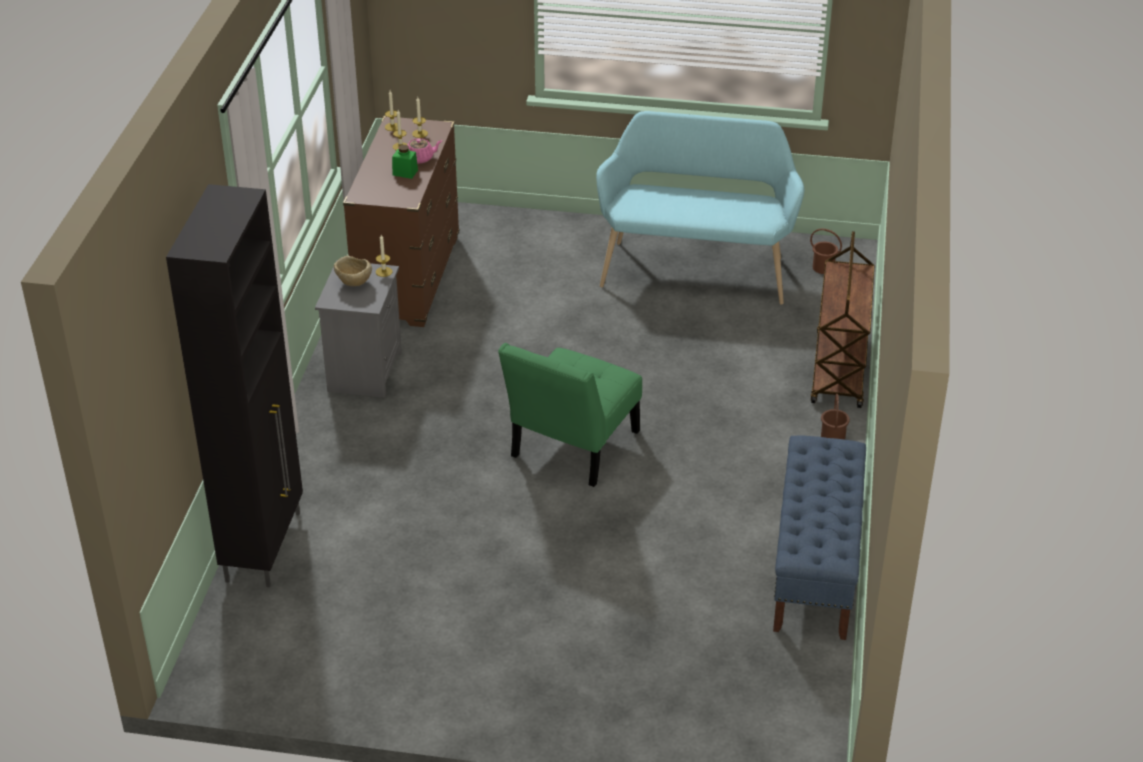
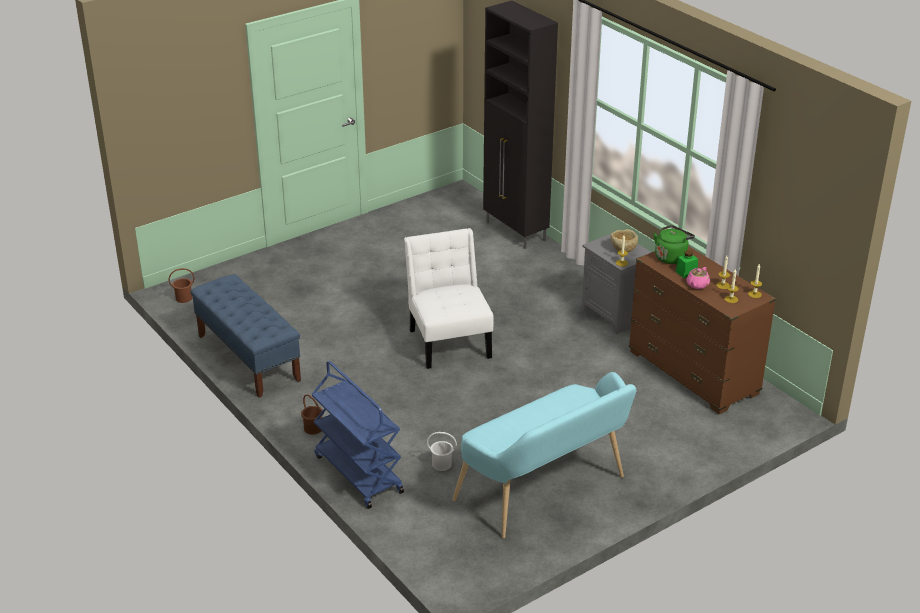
camera: 135 degrees right, 5 degrees down
(385, 192) = (671, 257): none -> green kettle
(571, 448) = (449, 341): green chair -> white chair
(752, 336) = (442, 464): none -> white bucket
(823, 267) = (463, 551): brown bucket -> brown bucket (184, 298)
(839, 371) = (357, 474): brown cart -> blue cart

